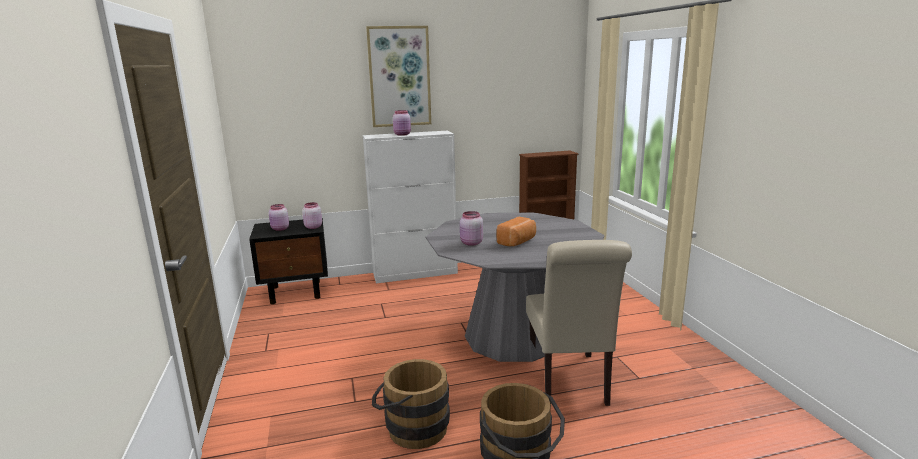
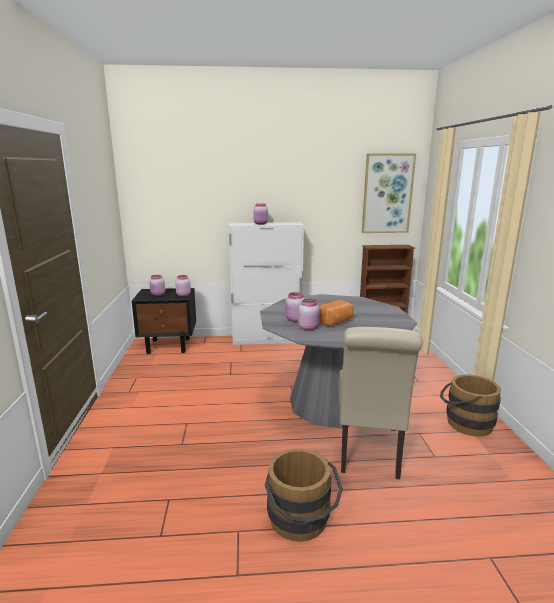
camera: 10 degrees right, 0 degrees up
(399, 77) = (262, 175): picture -> picture (387, 194)
(411, 428) = (219, 474): brown bucket -> brown bucket (464, 423)
(491, 250) = (309, 328): none -> pink jar

